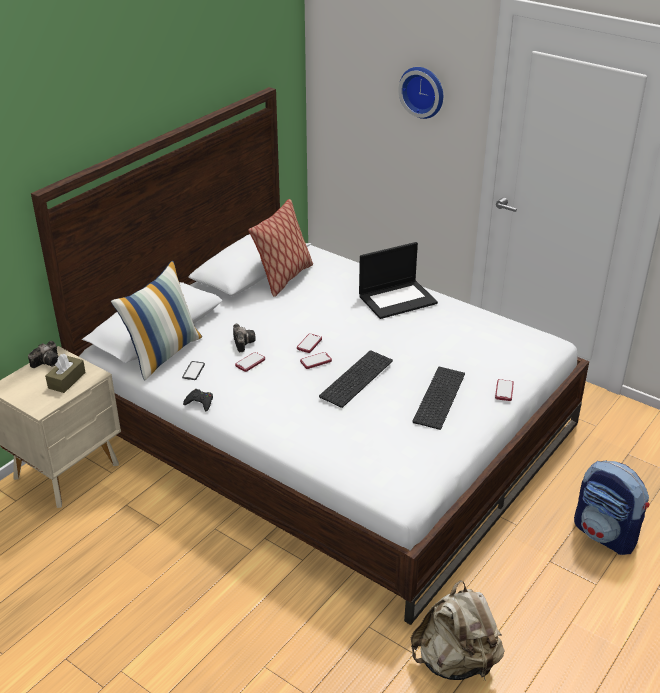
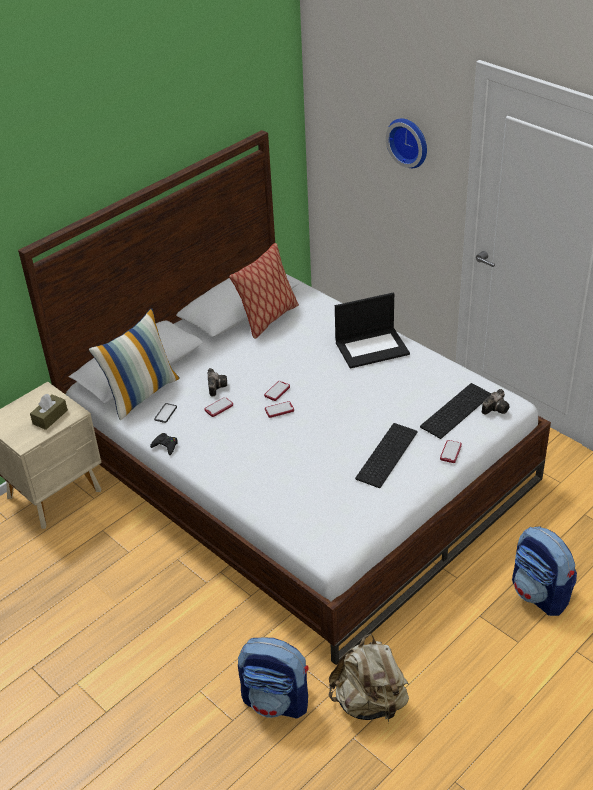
camera: 10 degrees right, 5 degrees up
(48, 361) = (36, 397): camera -> camera (496, 408)
(353, 669) = (277, 700): none -> backpack
(355, 377) = (312, 429): keyboard -> keyboard (455, 409)

